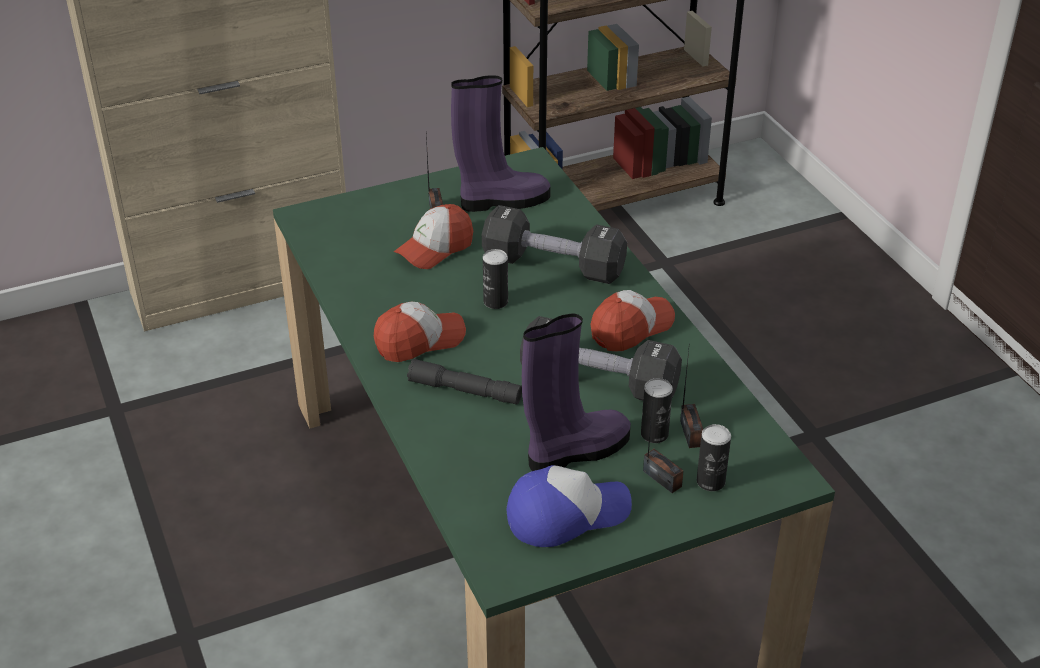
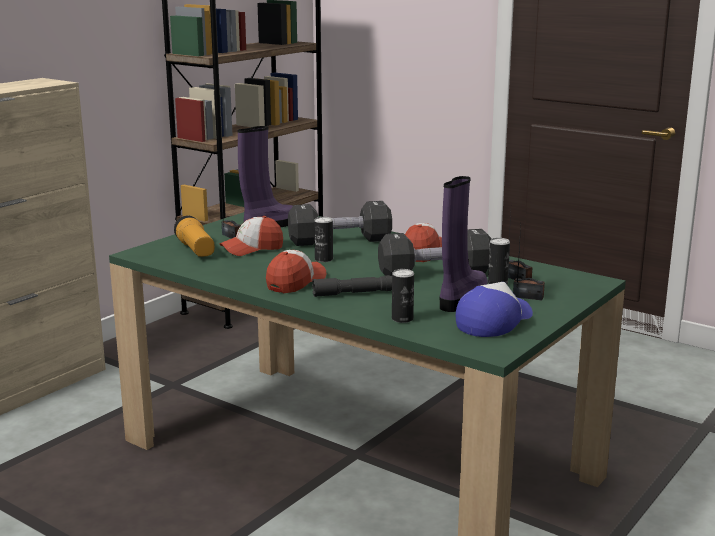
camera: 30 degrees left, 20 degrees down
(371, 230) = (196, 250): none -> flashlight
(435, 248) = (252, 249): cap -> cap turned 45 degrees clockwise
(710, 481) = (556, 291): can -> can (402, 319)

